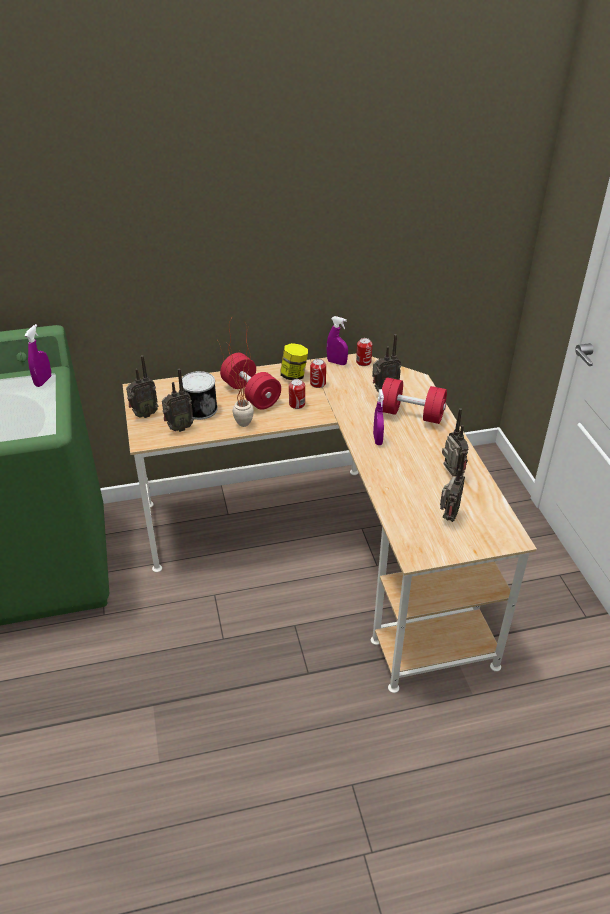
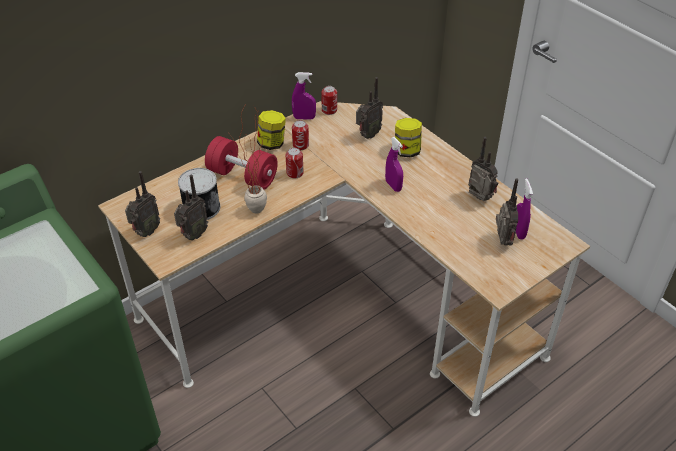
camera: 25 degrees left, 5 degrees up
(43, 381) = (39, 232): purple spray bottle -> purple spray bottle (518, 232)
(411, 414) = (407, 151): red dumbbell -> jar

